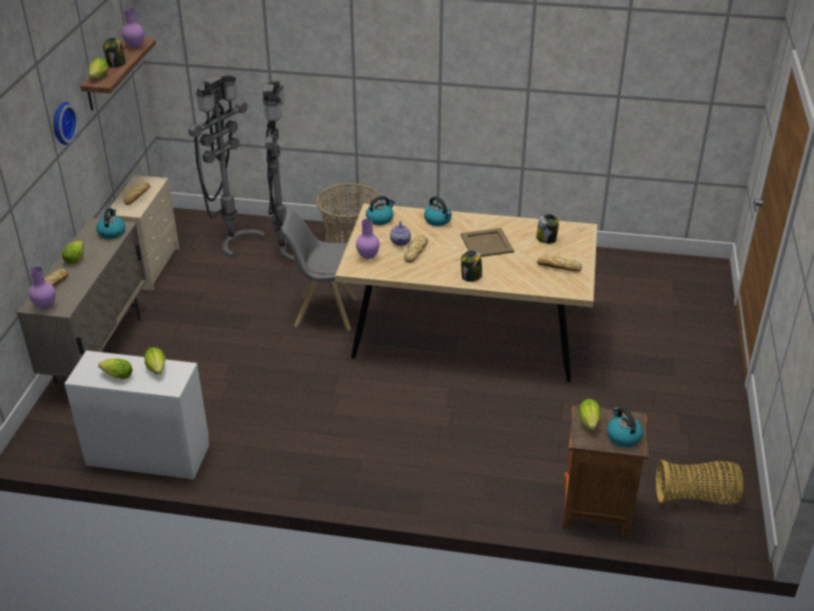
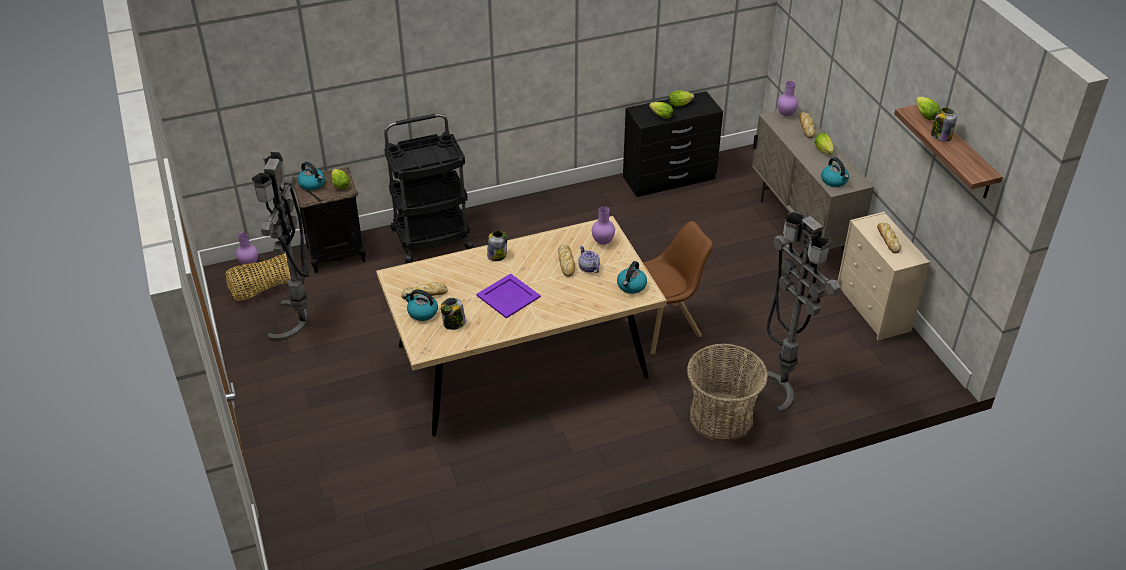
camera: 150 degrees right, 5 degrees up
(61, 123) = (892, 90): wall clock -> none
(135, 47) = (967, 164): purple vase -> purple vase (249, 264)
(148, 454) = (670, 178): white dresser -> black dresser
(234, 240) = (842, 374): grey floor lamp -> grey floor lamp (299, 322)
(325, 313) = (664, 328): grey chair -> brown chair
(438, 220) = (575, 306): kettle -> kettle (422, 312)
(474, 485) = (432, 239): none -> black cart
(487, 243) = (507, 296): beige tray -> purple tray
(595, 509) = (336, 254): orange nightstand -> black nightstand

